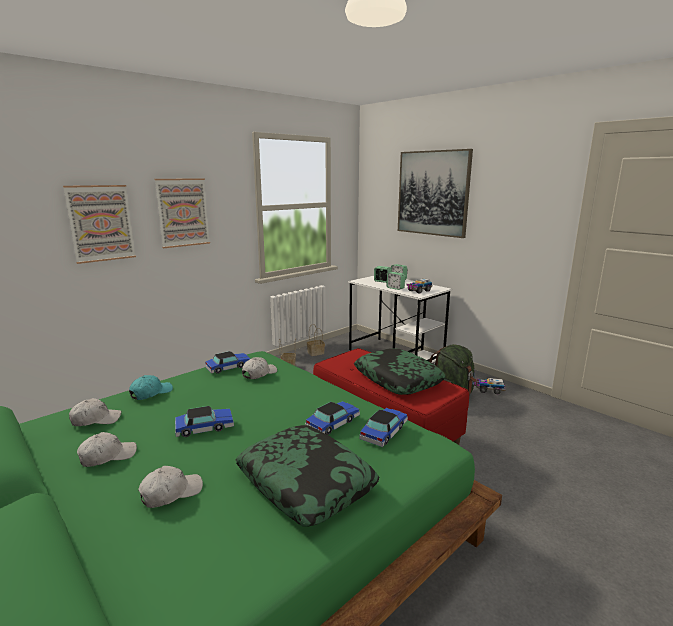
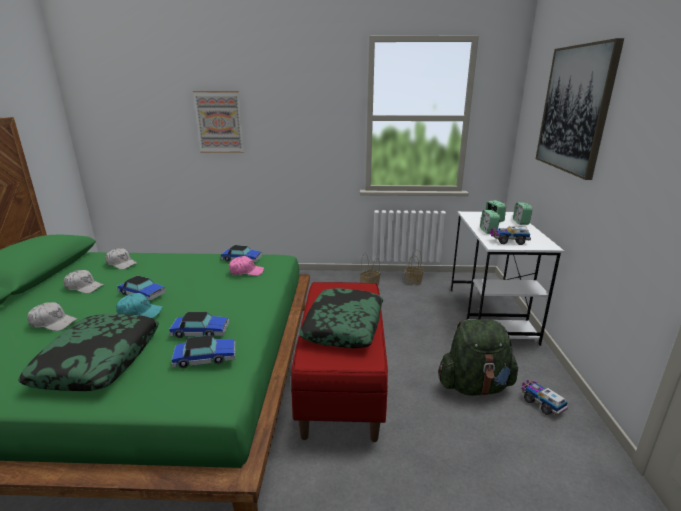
camera: 45 degrees right, 5 degrees up
(151, 393) = (172, 259): turquoise cap -> turquoise cap (140, 312)
(183, 212) = (287, 117): picture -> none
(259, 373) = (246, 272): white cap -> pink cap

